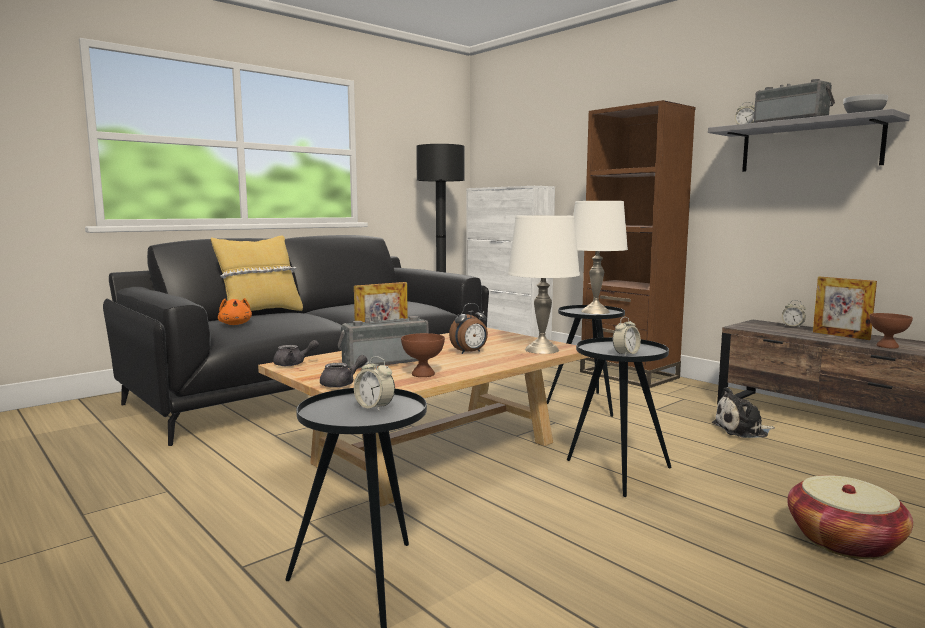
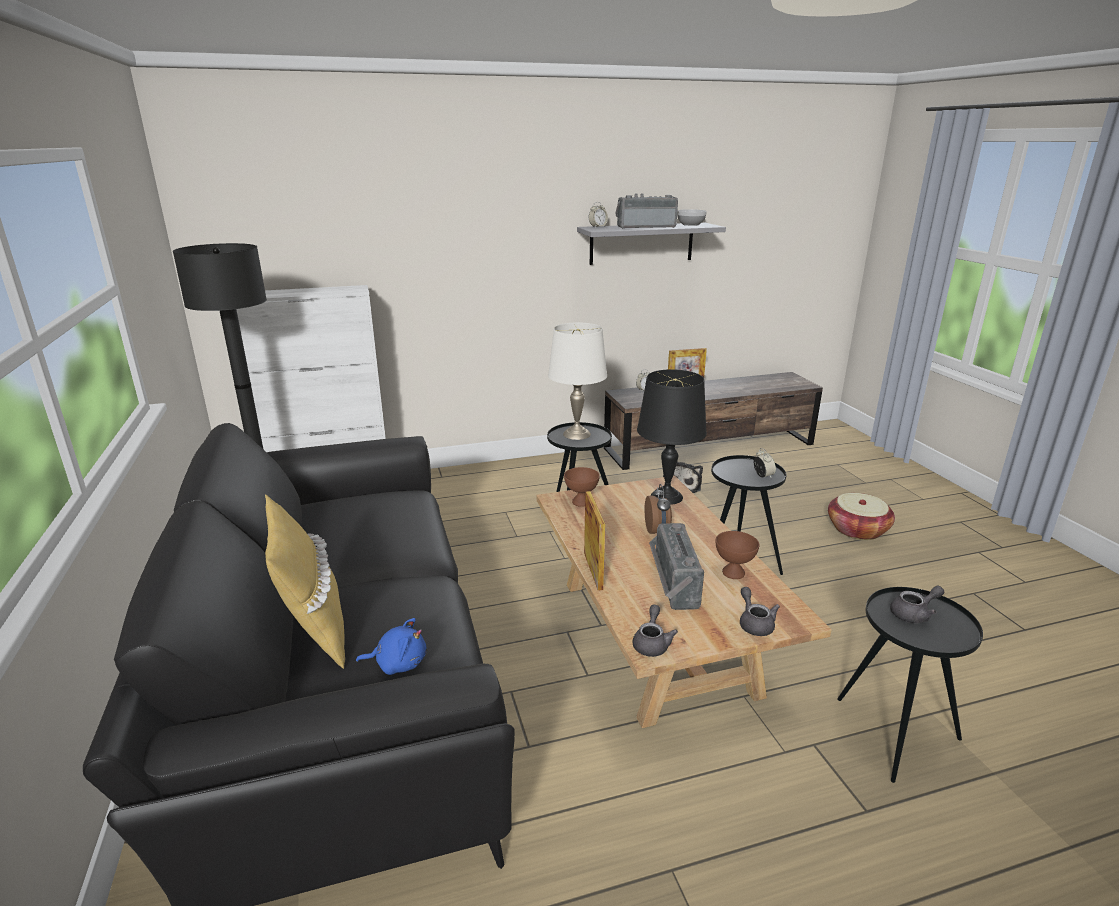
camera: 65 degrees left, 15 degrees up
(235, 324) = (398, 663): orange plush toy -> blue plush toy
(374, 407) = (914, 614): alarm clock -> grey teapot
(542, 350) = (667, 496): white table lamp -> black table lamp
(628, 375) = (516, 472): brown bookcase -> none
(888, 346) = (724, 393): brown bowl -> brown bowl (582, 502)

